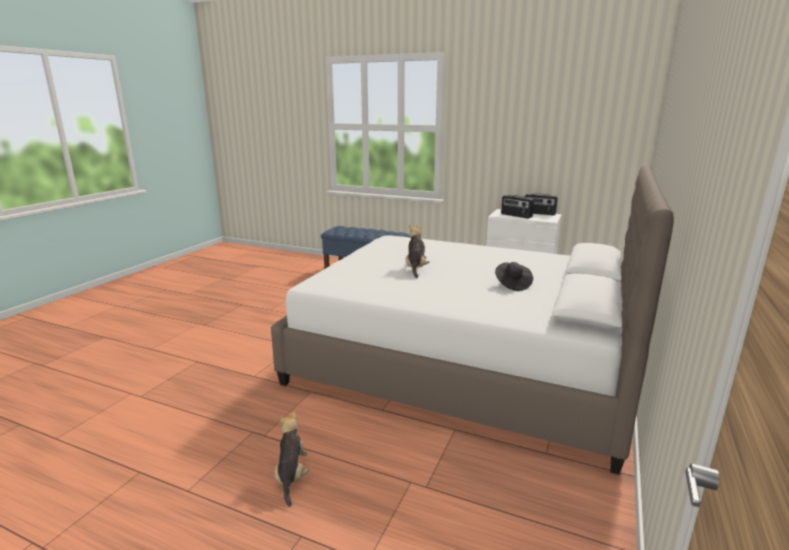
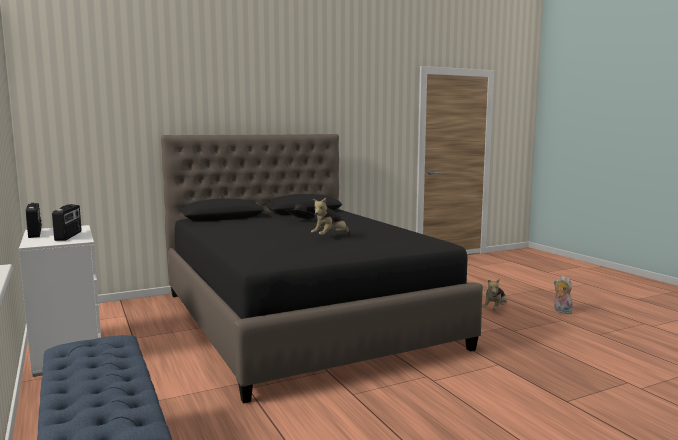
camera: 140 degrees left, 10 degrees down
(186, 523) = (561, 311): none -> plush toy
(463, 362) = (303, 319): white bed -> black bed

